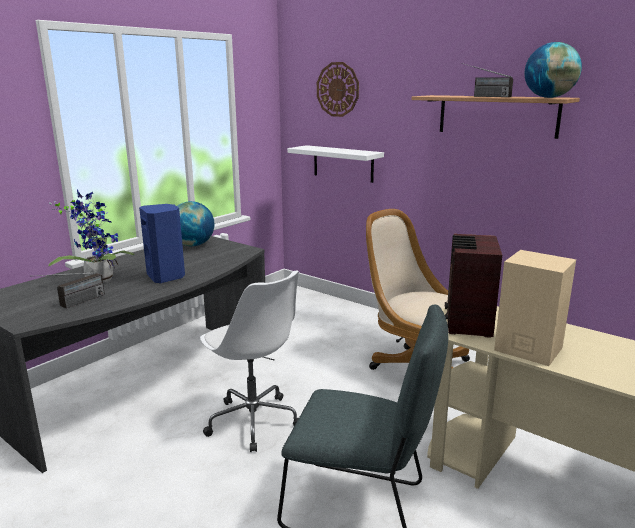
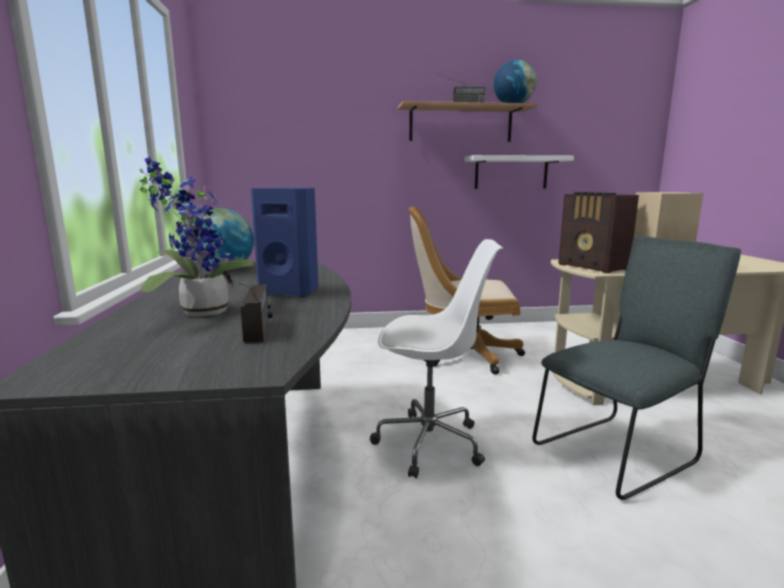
camera: 45 degrees left, 5 degrees down
(337, 89) = (287, 100): wall clock -> none
(343, 163) = (299, 181): white shelf -> white shelf (511, 172)

